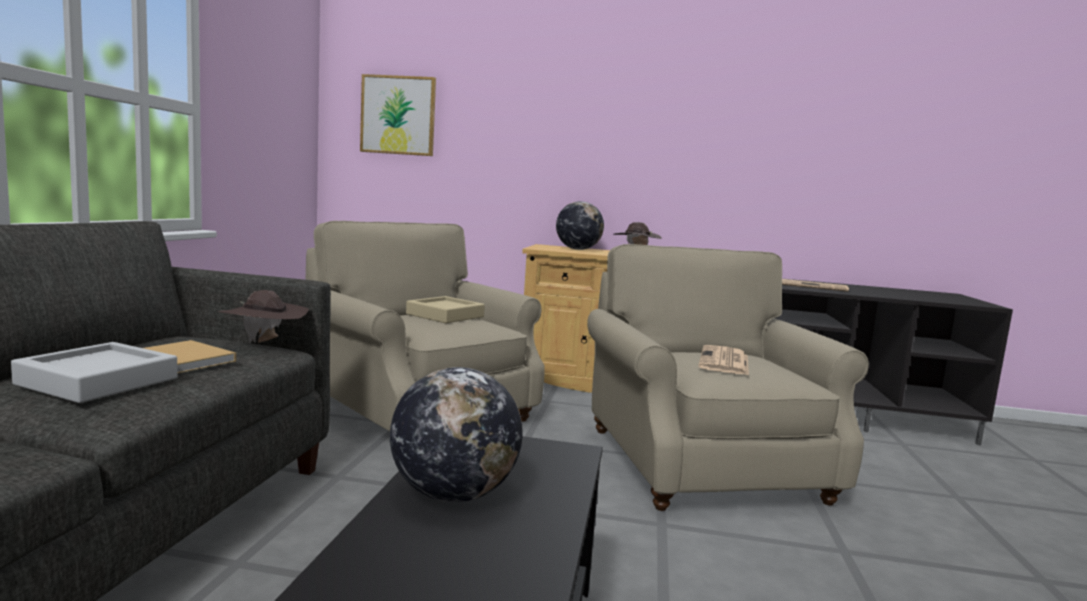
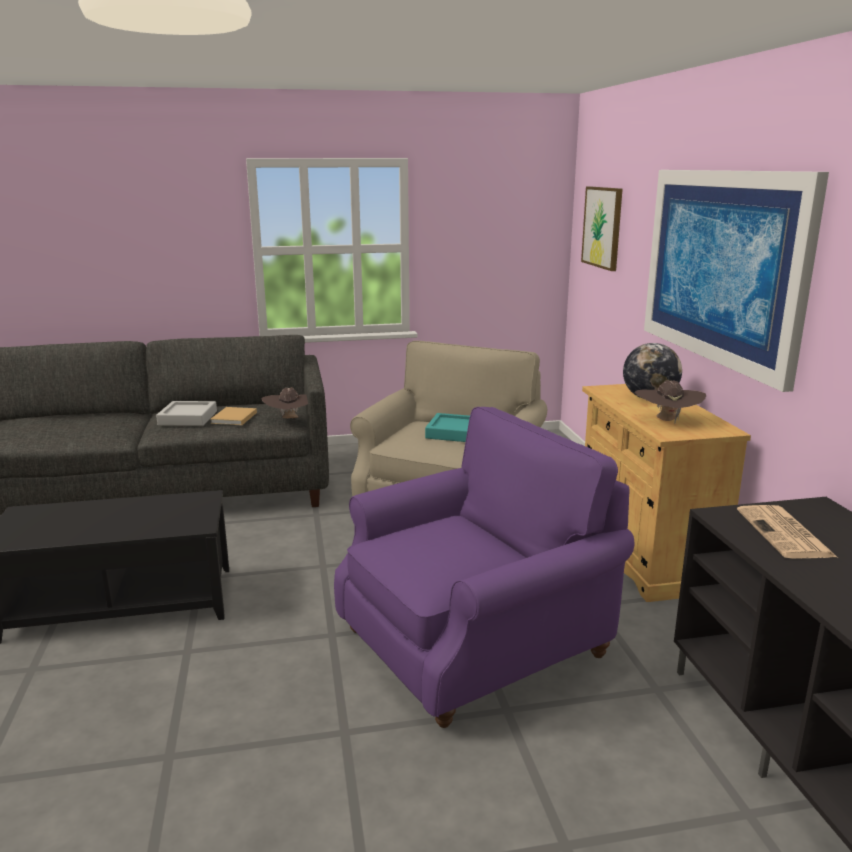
camera: 70 degrees right, 10 degrees up
(445, 315) = (453, 432): beige tray -> turquoise tray
(453, 495) = (129, 510): globe -> none
(612, 139) = (722, 266): none -> picture
(701, 464) = (475, 643): beige armchair -> purple armchair
(724, 362) = (440, 544): newspaper -> none

